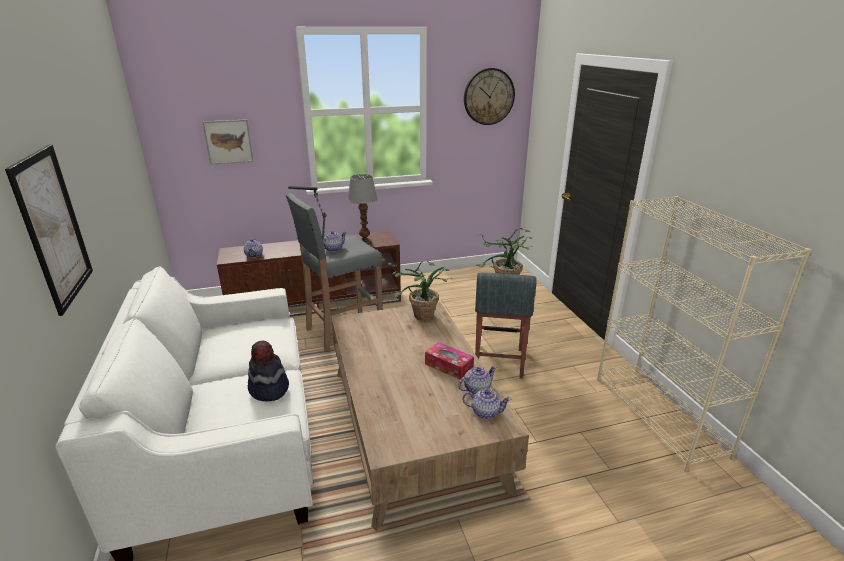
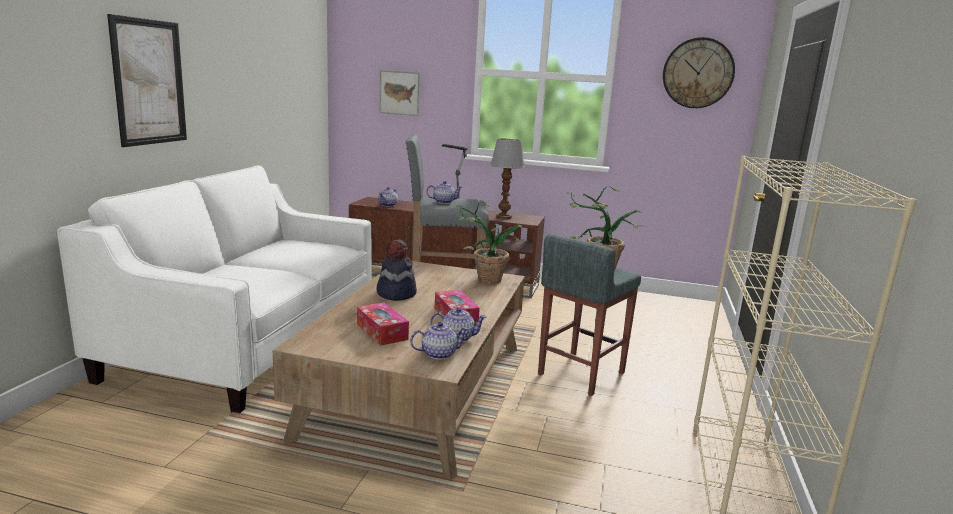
camera: 30 degrees right, 10 degrees down
(268, 389) = (269, 277): hat -> hat (396, 293)
(422, 407) = (382, 332): none -> tissue box
(485, 412) = (438, 354): teapot -> teapot turned 60 degrees counterclockwise

